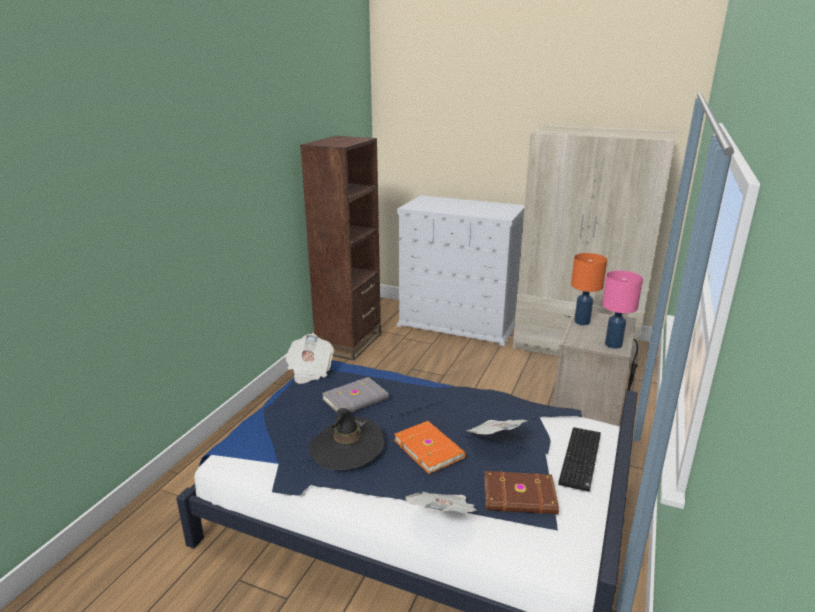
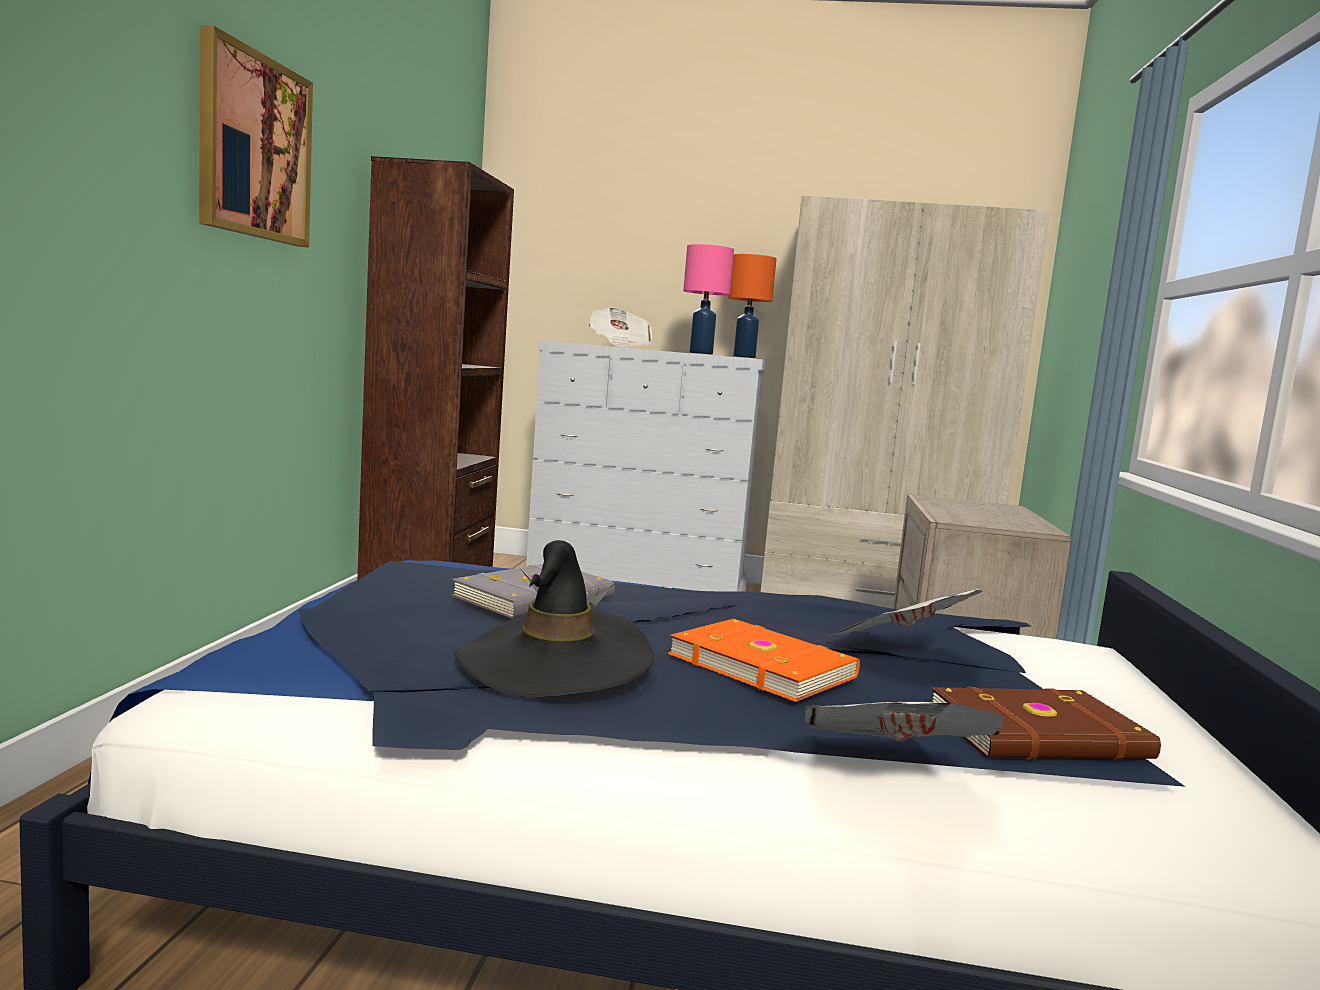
camera: 15 degrees left, 15 degrees down
(240, 177) = (254, 147): none -> picture
(309, 371) = (397, 566): newspaper -> newspaper (619, 346)
(581, 322) = (938, 504): orange table lamp -> orange table lamp (743, 357)
(581, 460) = (1103, 680): keyboard -> none
(613, 344) = (1023, 524): pink table lamp -> pink table lamp (700, 353)

